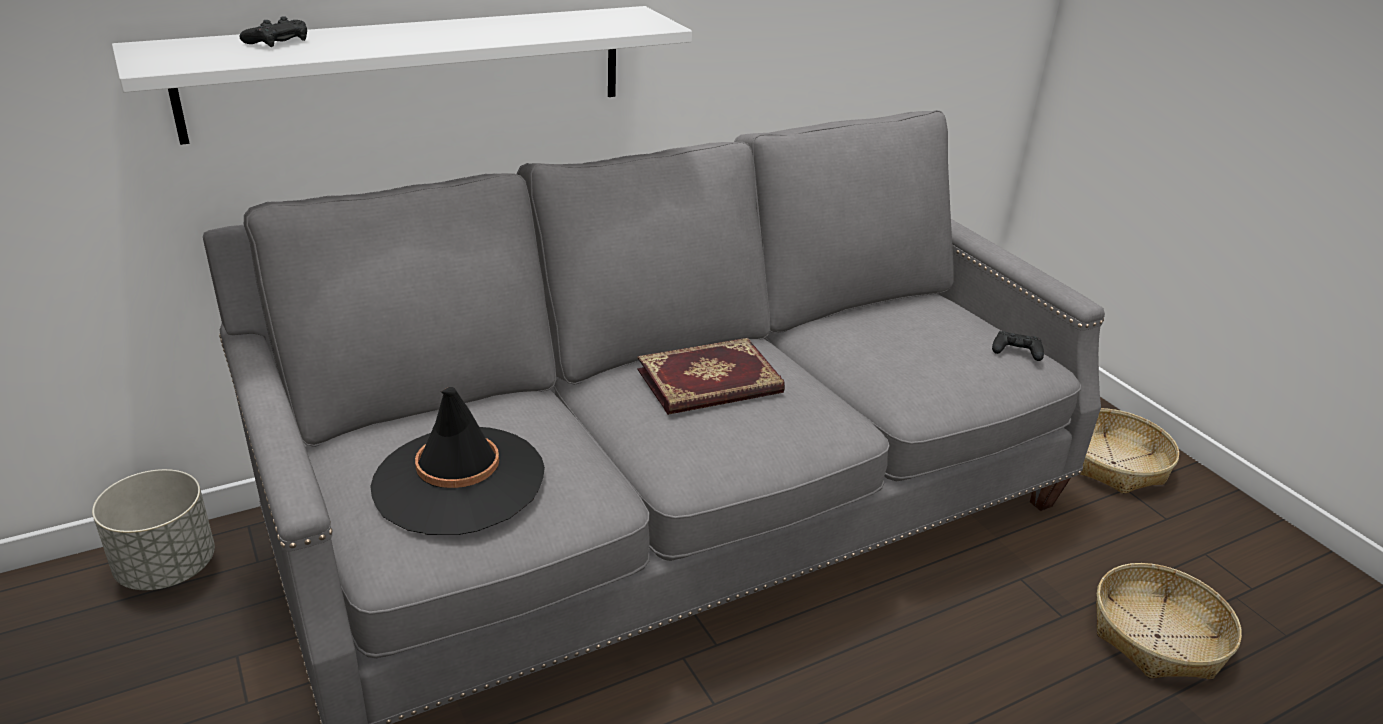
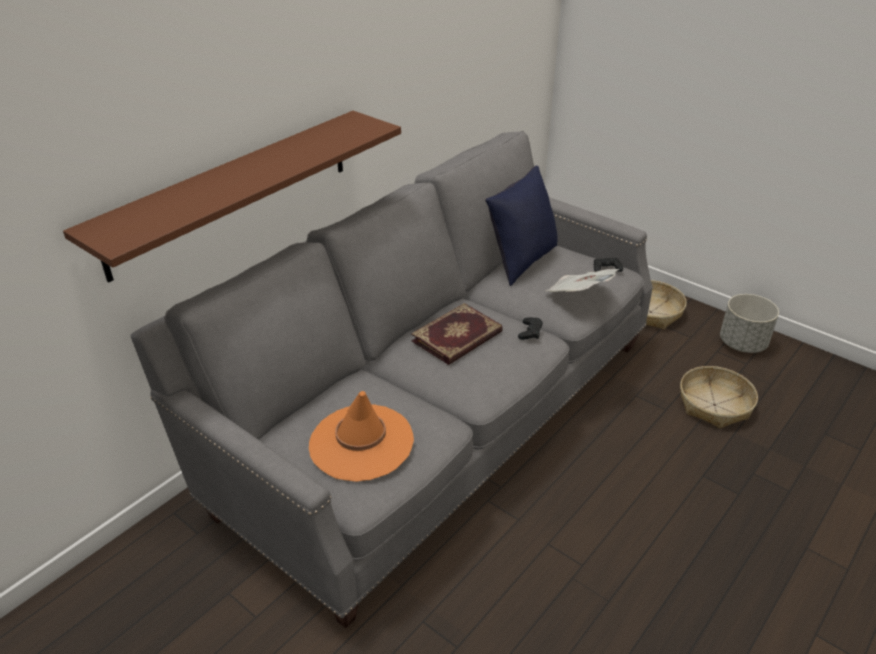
camera: 20 degrees left, 5 degrees up
(167, 567) = (140, 557): grey planter -> grey planter (742, 343)
(277, 41) = (169, 201): black game controller -> black game controller (530, 332)
(412, 71) = (232, 191): white shelf -> brown shelf
(458, 480) = (361, 442): black hat -> orange hat
(883, 311) = (521, 261): none -> blue pillow
(945, 376) = (579, 295): none -> newspaper

